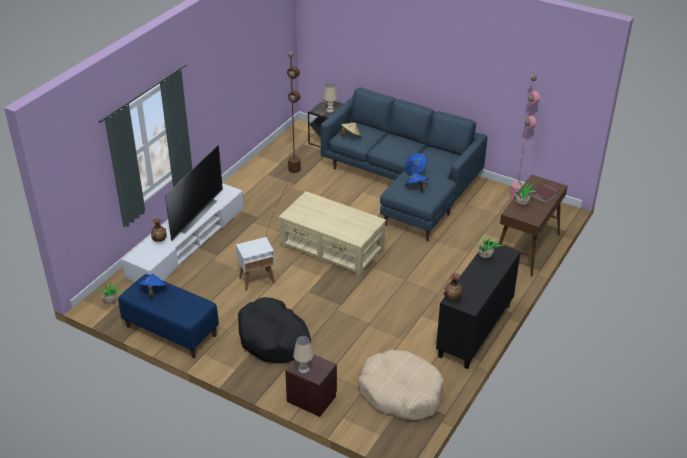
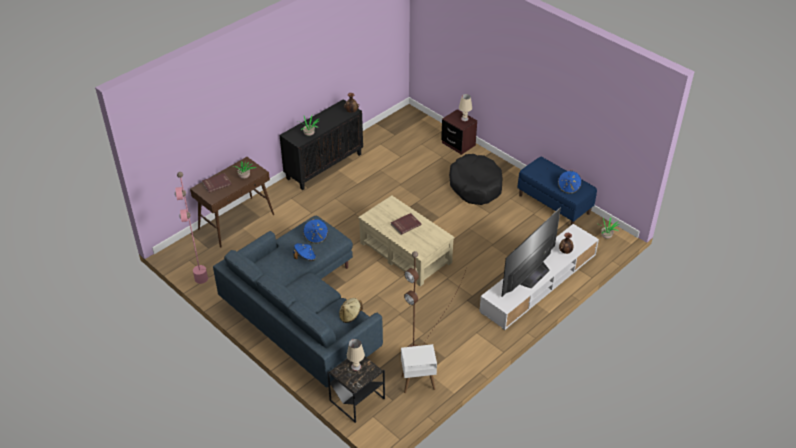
camera: 165 degrees left, 5 degrees up
(257, 280) = (479, 234): white side table -> white side table (417, 383)
(333, 219) = (405, 224): none -> red book
(400, 393) = (397, 138): beige dog bed -> none

